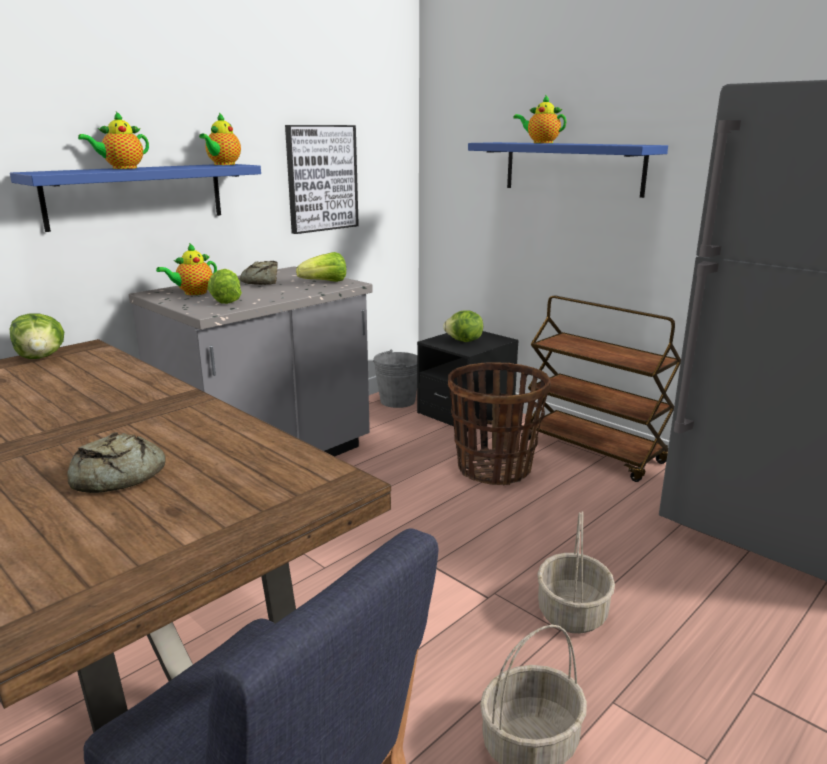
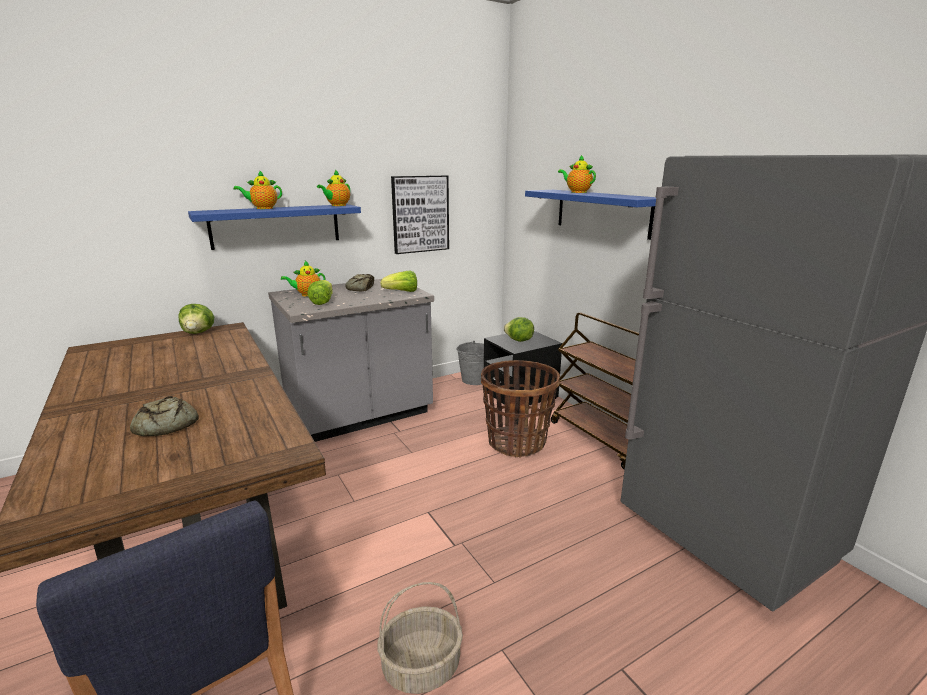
camera: 15 degrees right, 0 degrees up
(573, 613) = (511, 570): basket -> none

